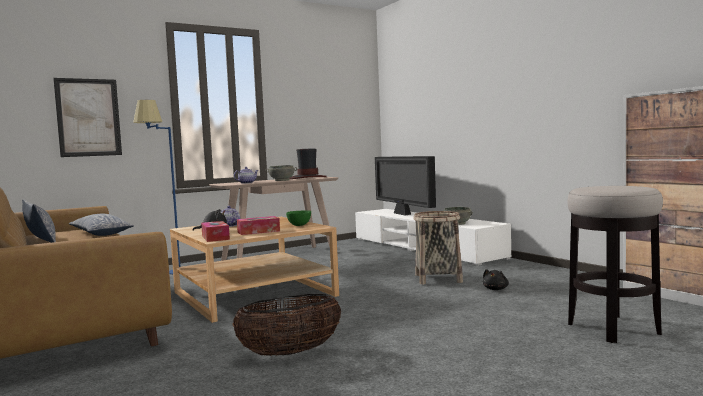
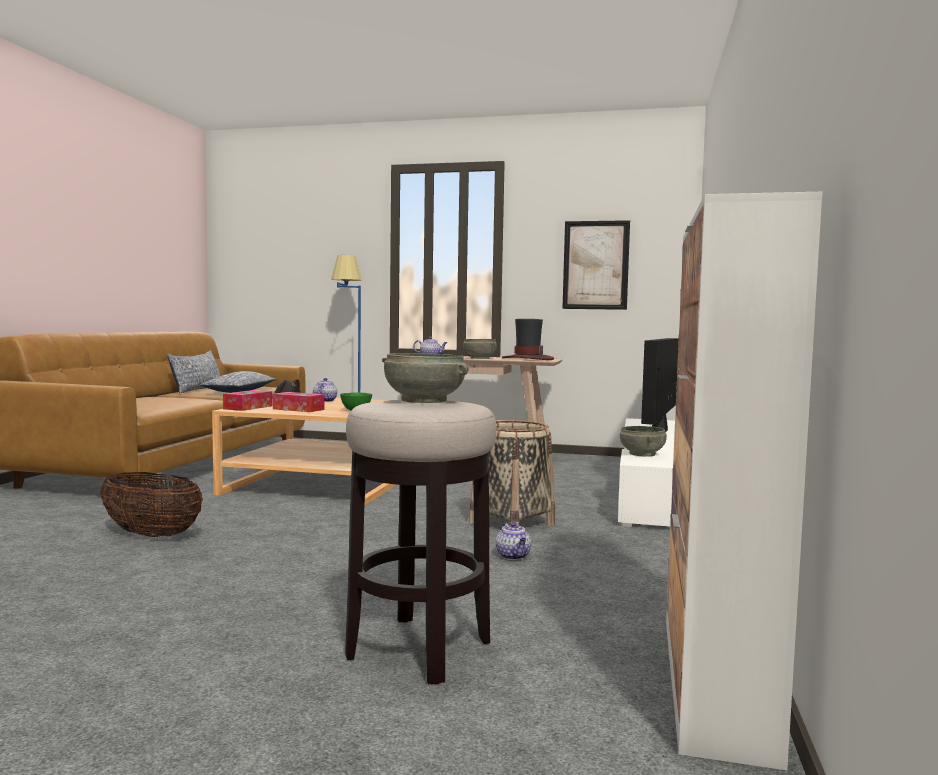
camera: 45 degrees right, 0 degrees up
(88, 117) = (310, 274): picture -> picture (595, 265)
(496, 289) = (514, 556): black plush toy -> teapot
(608, 186) = (423, 400): none -> grey bowl

